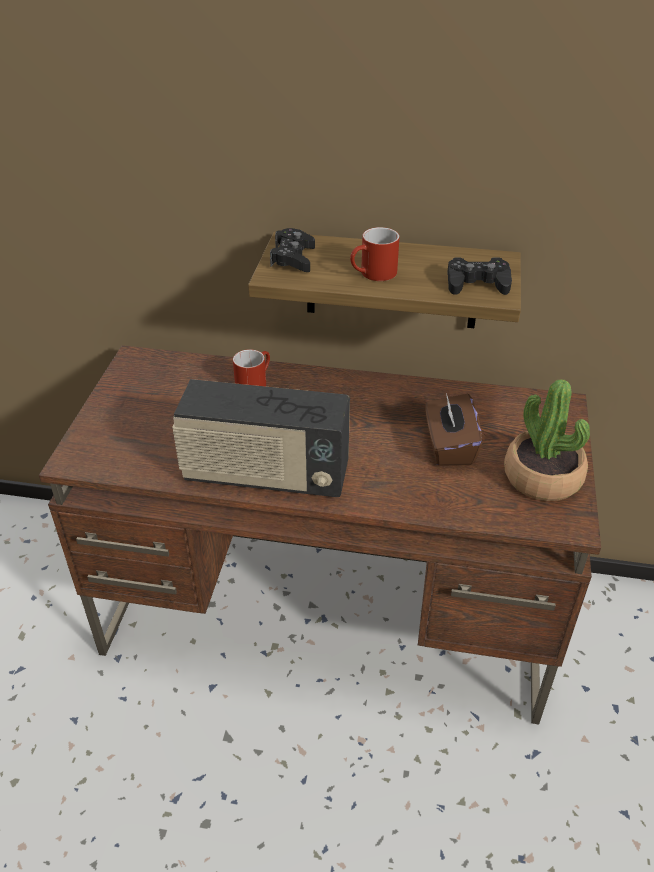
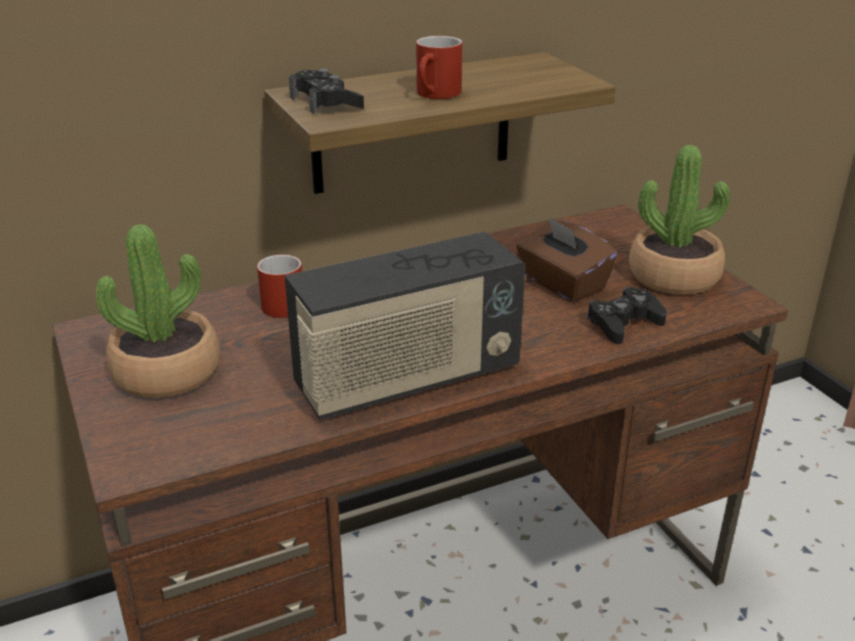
camera: 35 degrees left, 10 degrees down
(145, 406) = (167, 372): none -> potted plant
(477, 283) = (547, 78): black game controller -> black game controller (624, 323)

